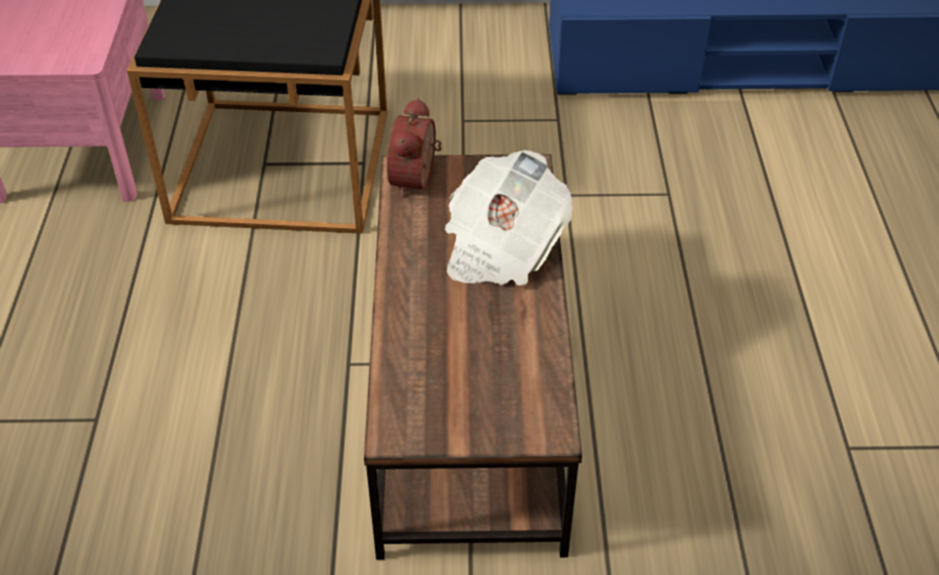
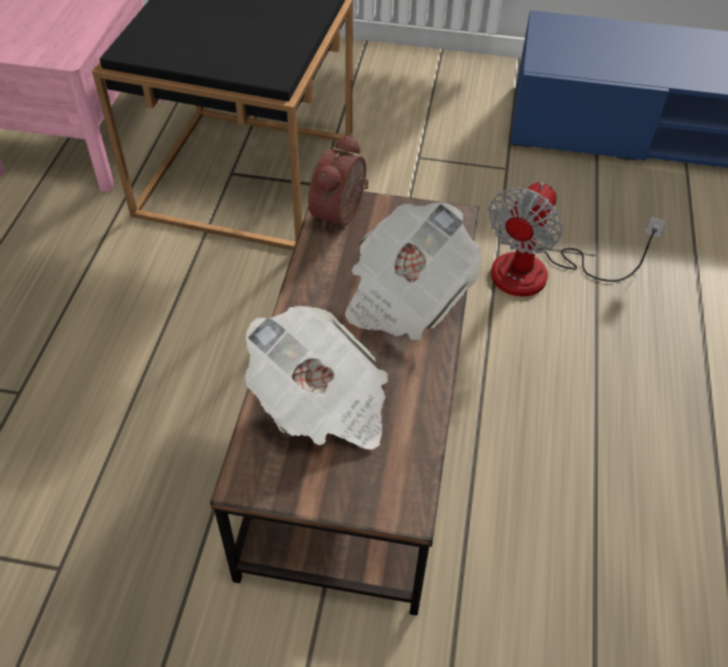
camera: 10 degrees right, 5 degrees up
(447, 355) = (322, 403): none -> newspaper
(616, 219) = (540, 273): none -> fan

